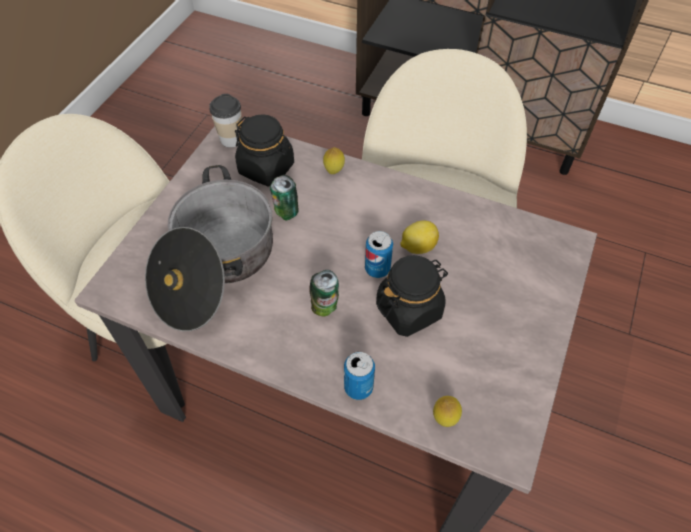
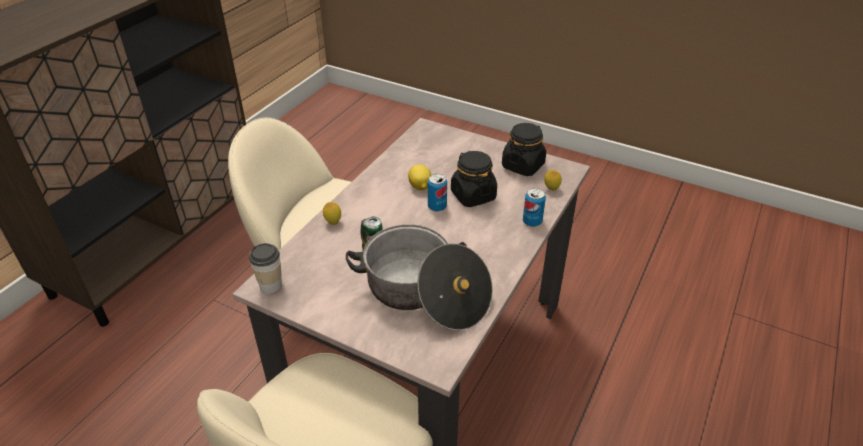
camera: 85 degrees left, 15 degrees down
(267, 168) = (317, 262): black jar -> black jar (523, 165)
(325, 307) = (468, 233): can -> none

